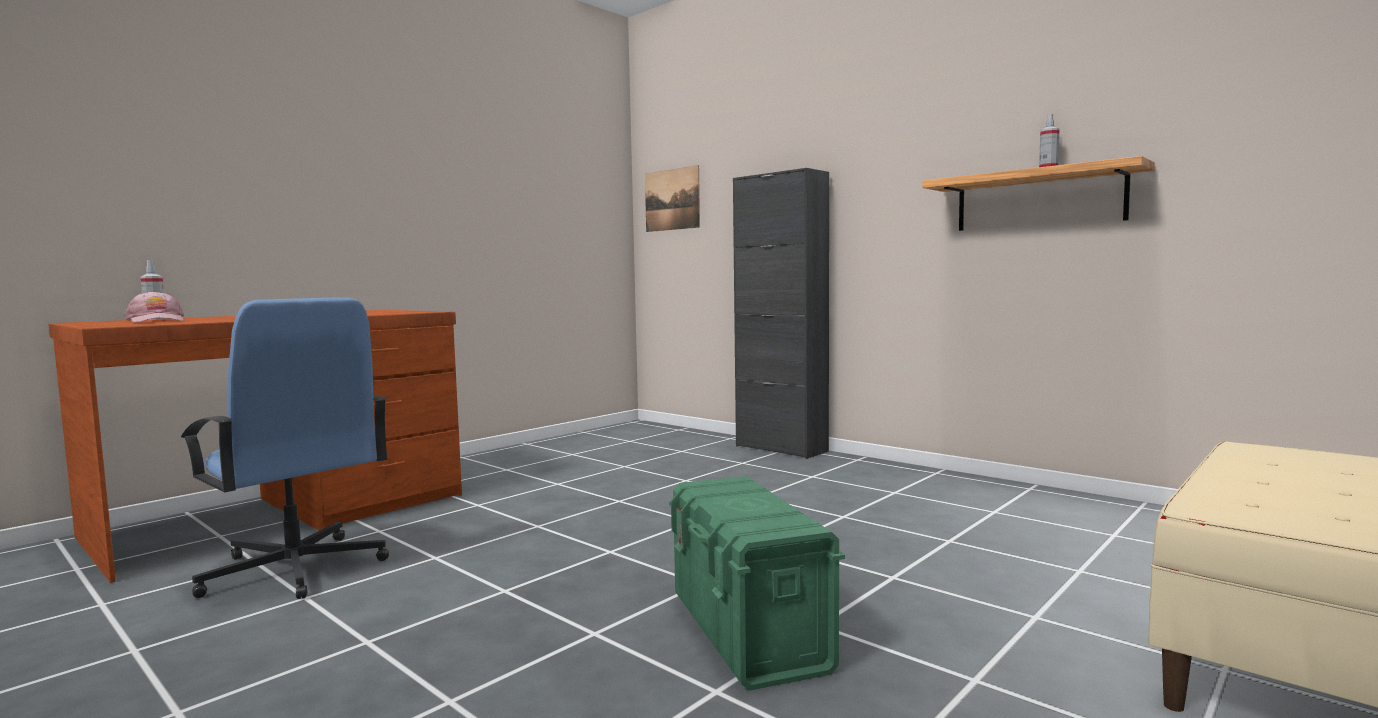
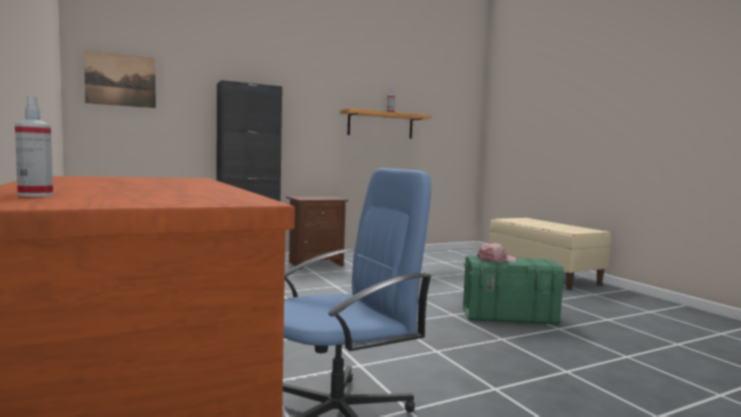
camera: 70 degrees left, 0 degrees up
(157, 321) = (134, 196): pink cap -> pink cap (496, 260)
(867, 467) = (315, 263): none -> brown nightstand

